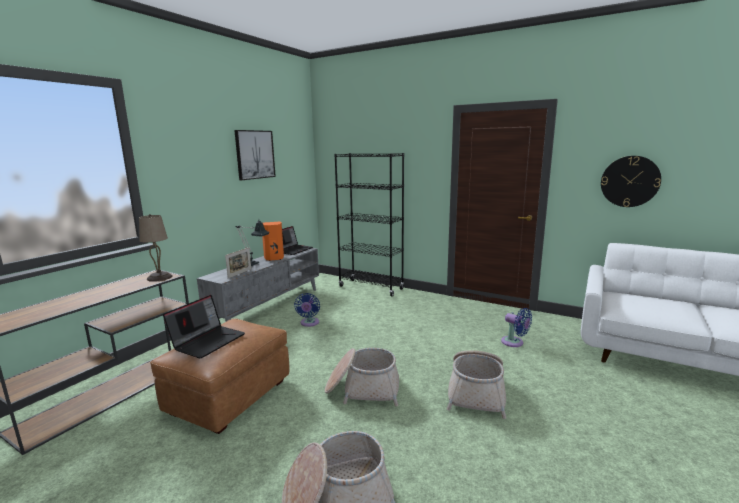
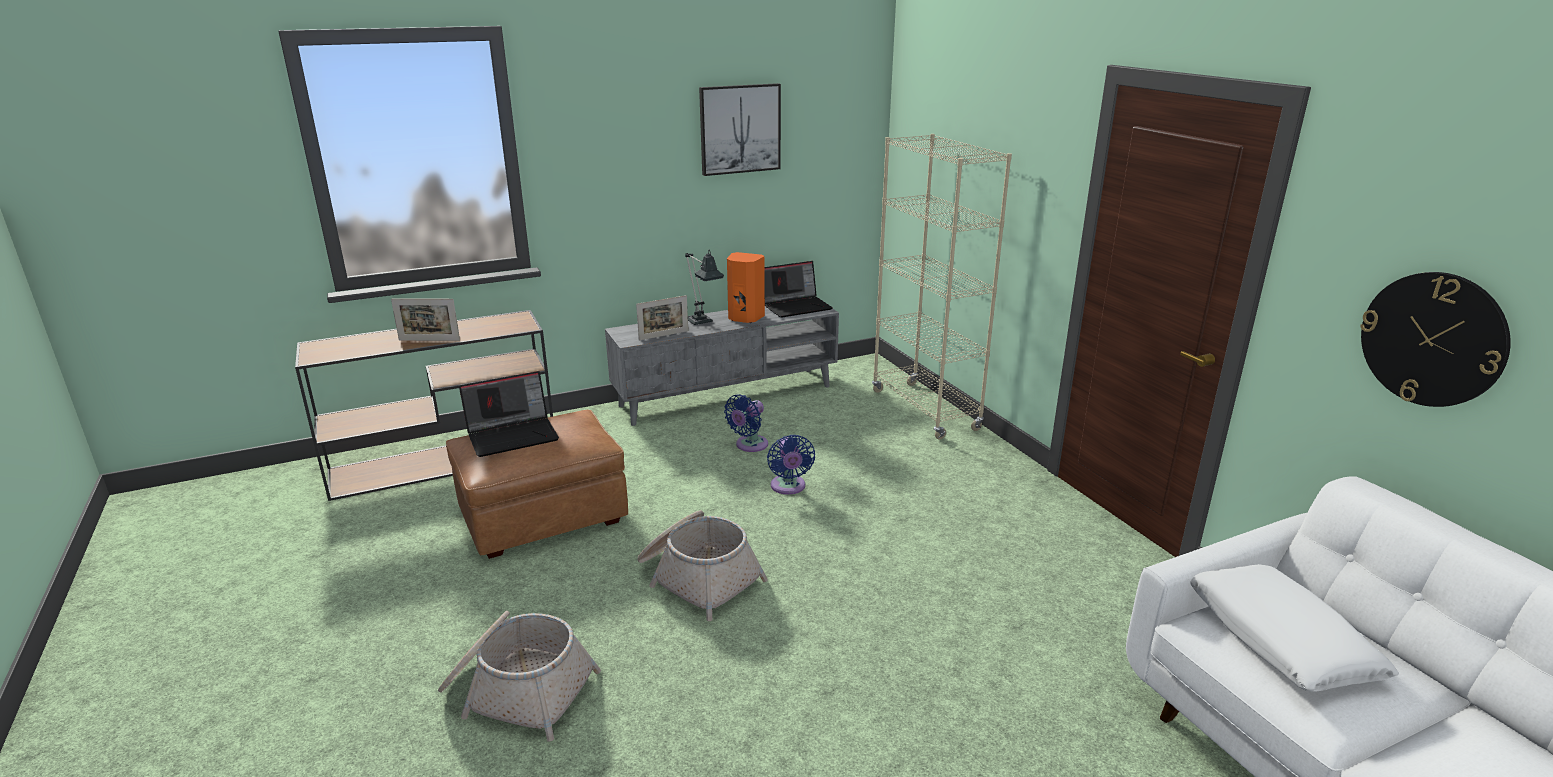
camera: 35 degrees right, 10 degrees up
(102, 296) = (429, 340): none -> picture frame
(160, 277) = (513, 326): beige table lamp -> none
(371, 288) = (925, 410): black bookcase -> beige bookcase
(476, 392) = (845, 657): basket -> none
(514, 343) = (1037, 610): blue fan -> blue fan (788, 487)
(641, 304) = (1279, 640): none -> white pillow

